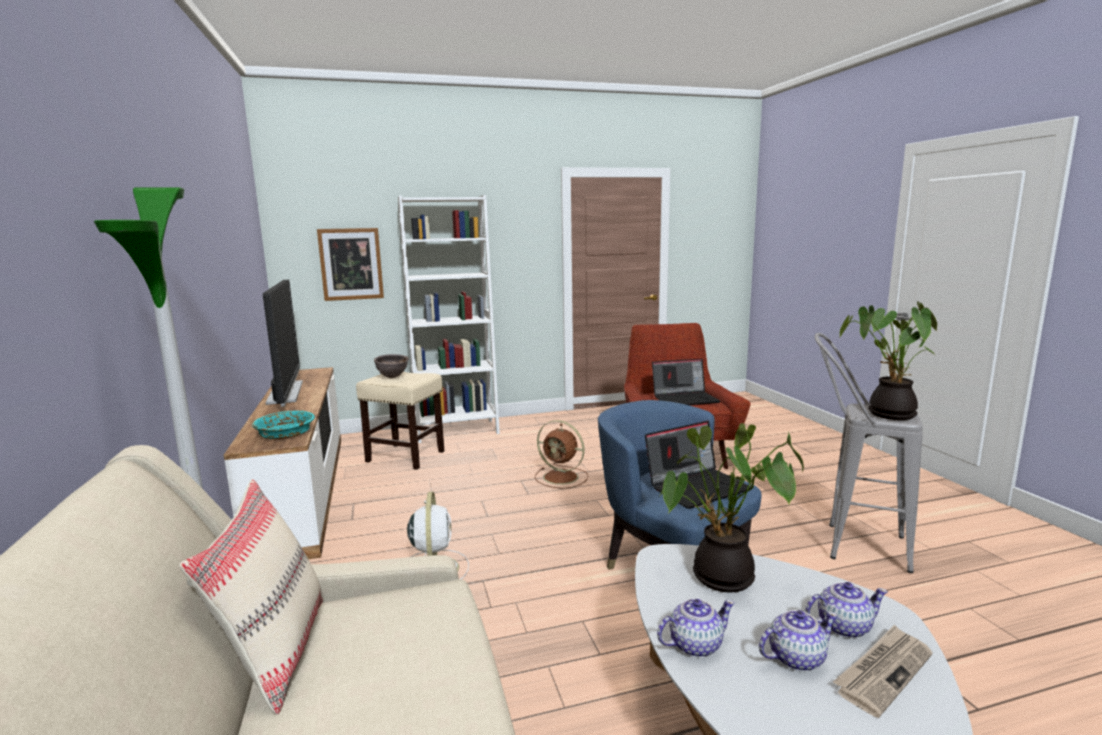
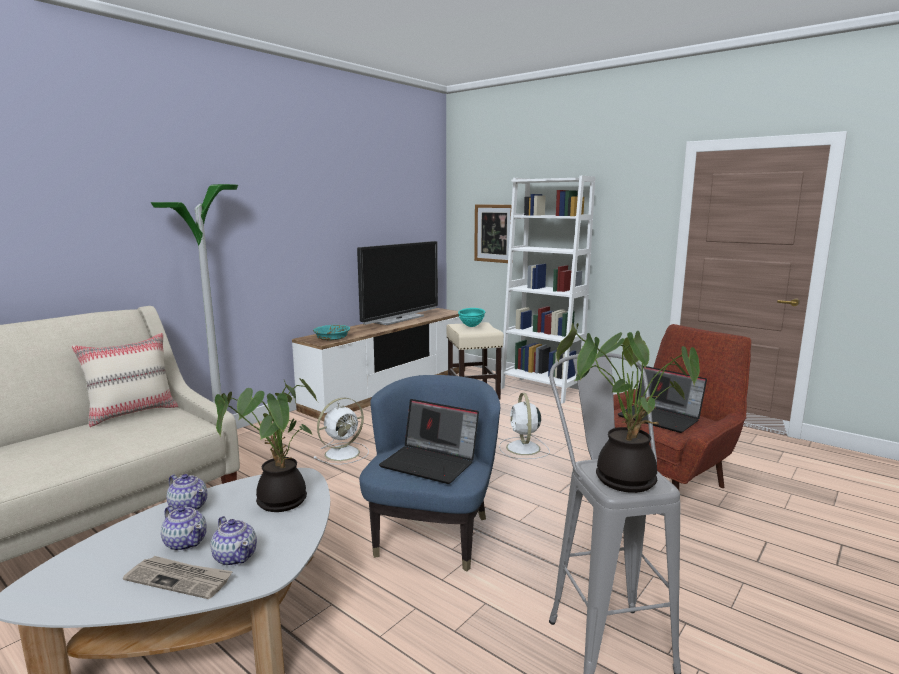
camera: 55 degrees right, 0 degrees up
(392, 377) = (471, 326): brown bowl -> turquoise bowl
(562, 477) = (523, 449): brown fan -> white fan

